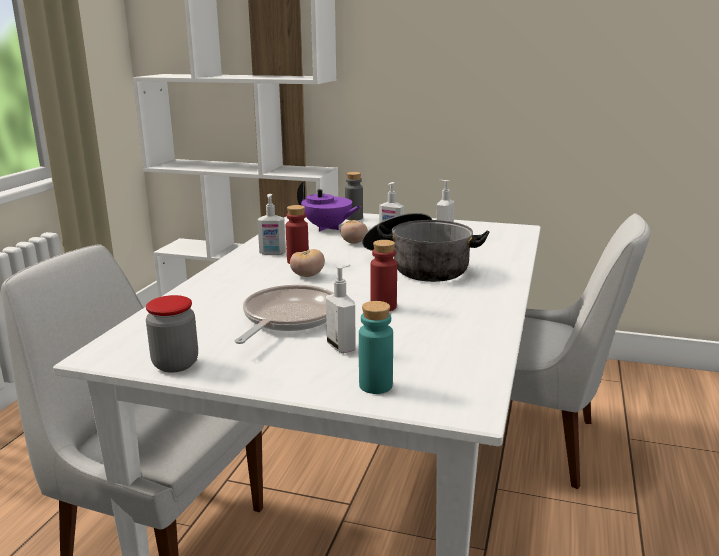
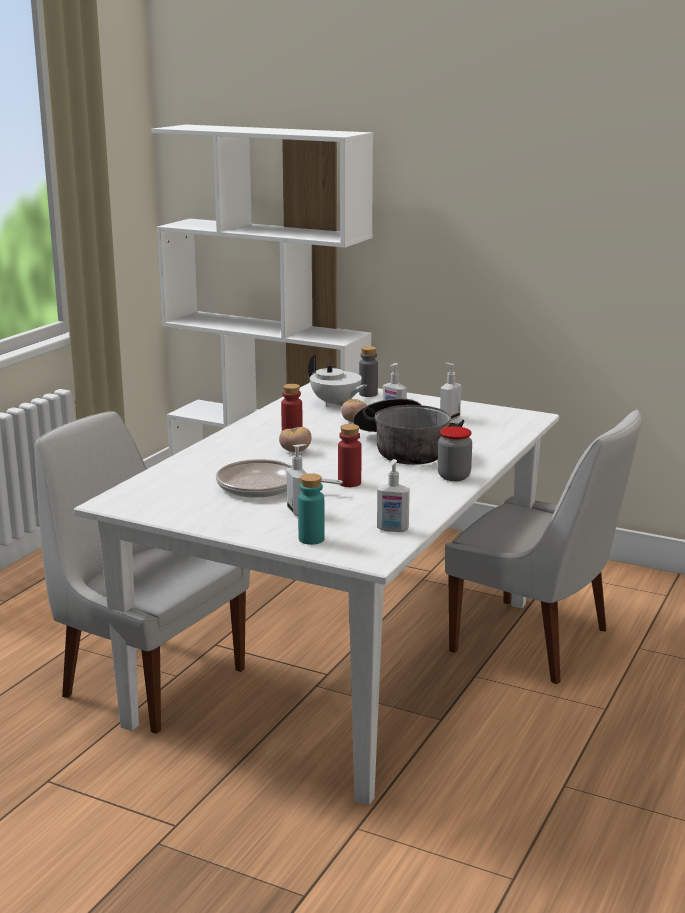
camera: 10 degrees right, 0 degrees up
(175, 364) = (165, 513): jar -> jar (454, 476)
(272, 253) = (271, 427): soap dispenser -> soap dispenser (392, 529)
(288, 318) = (264, 486): frying pan -> frying pan turned 105 degrees counterclockwise
(327, 228) = (336, 404): purple teapot -> white teapot

